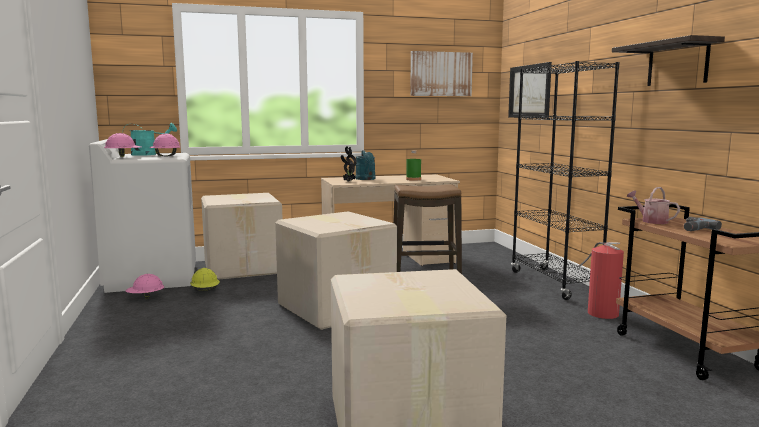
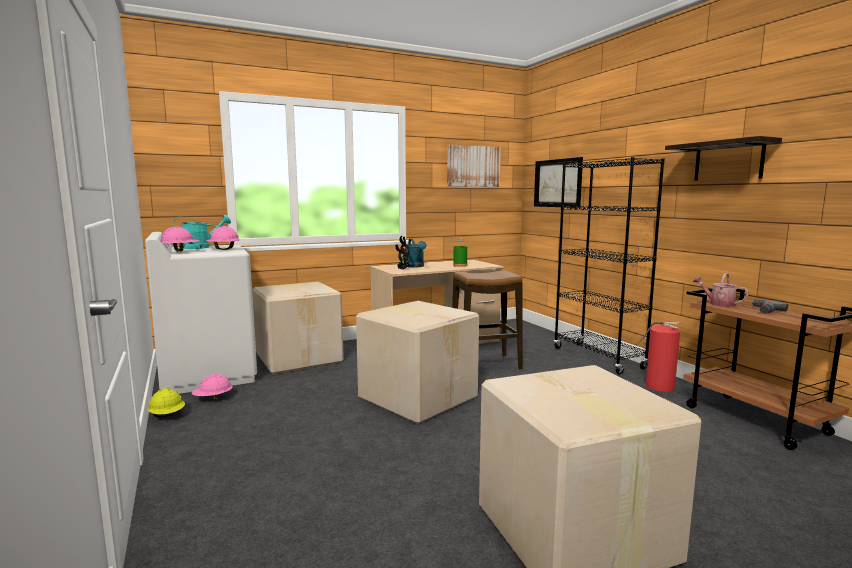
camera: 10 degrees left, 0 degrees up
(205, 291) = (274, 387): yellow hard hat -> yellow hard hat (167, 416)

